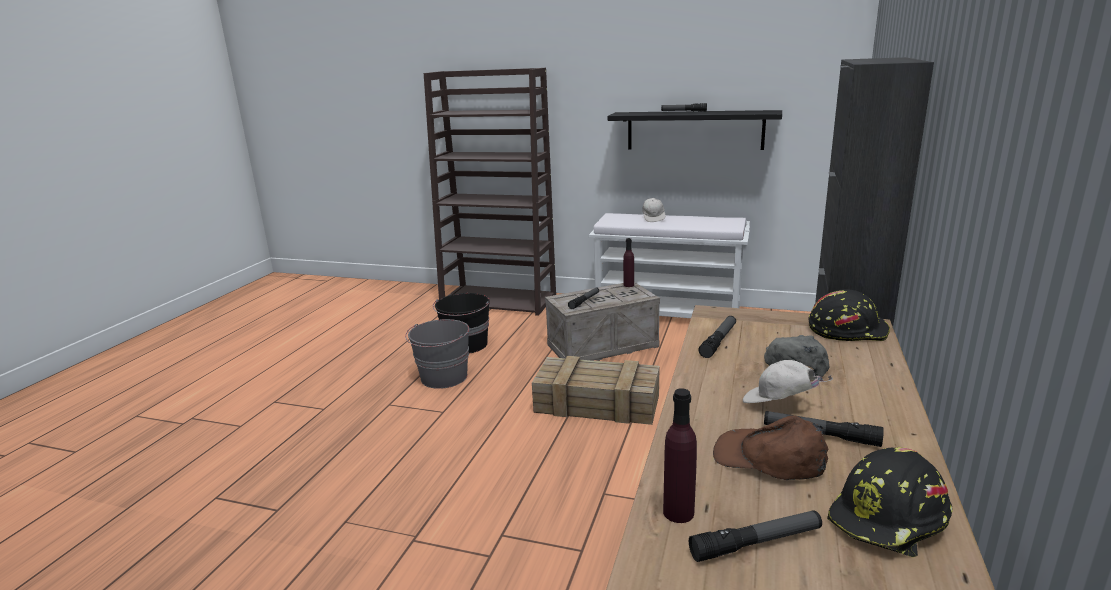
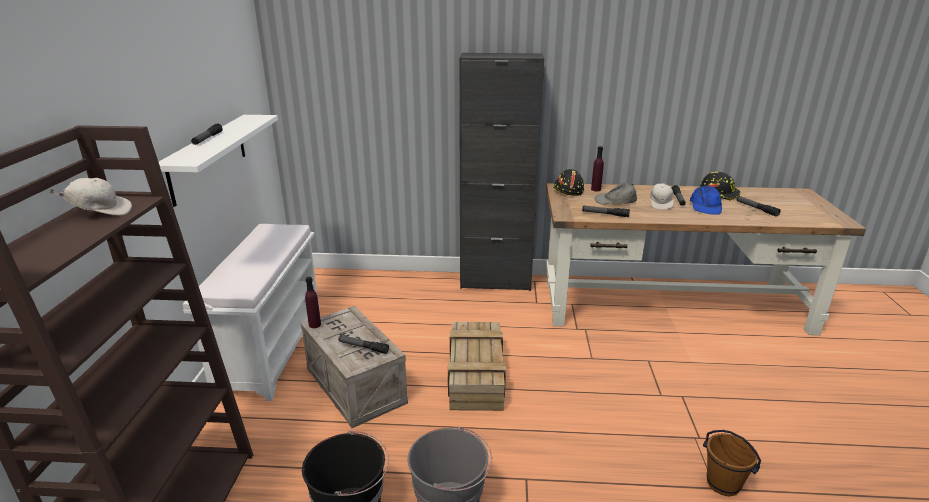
camera: 105 degrees left, 5 degrees up
(344, 530) = (723, 484): none -> brown bucket
(653, 218) = (239, 264): white cap -> white cap (100, 212)
(678, 512) = (758, 219): purple bottle -> purple bottle (596, 189)
(694, 130) = (208, 157): black shelf -> white shelf
(769, 458) = (705, 206): brown cap -> blue cap

